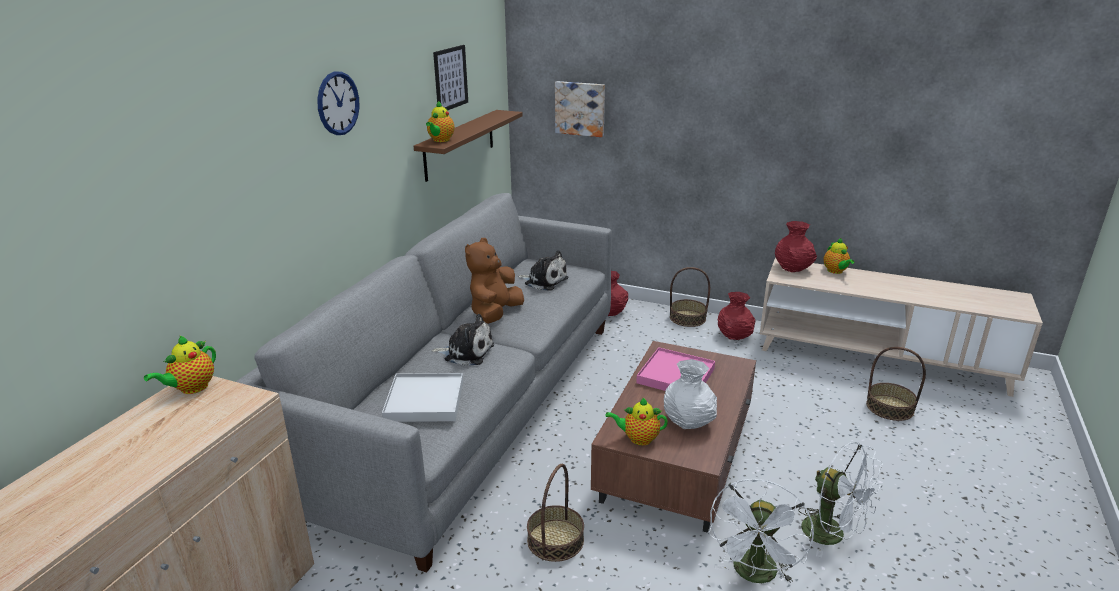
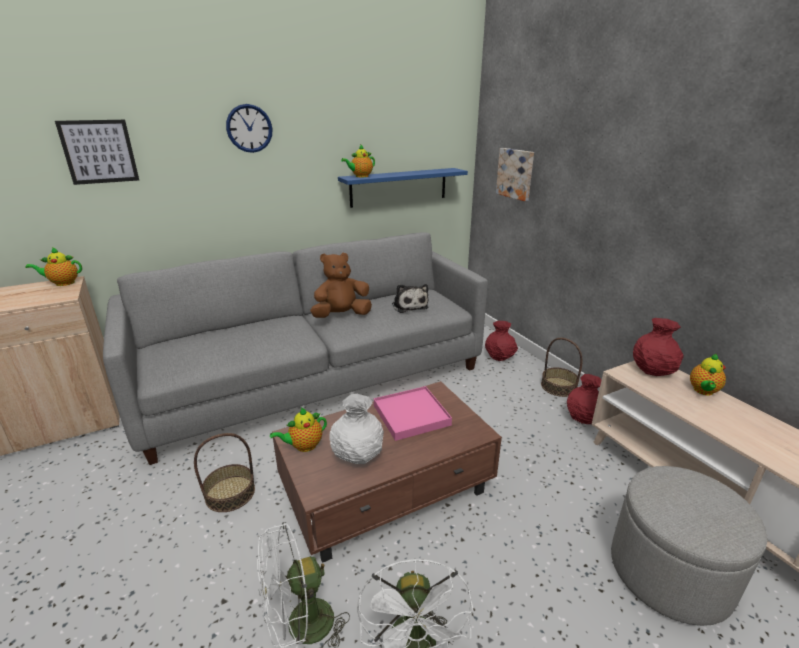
camera: 40 degrees right, 0 degrees up
(424, 401) = (207, 349): white tray -> none
(450, 78) = (392, 131): picture -> picture (99, 152)
(459, 144) = (399, 187): brown shelf -> blue shelf
(466, 352) = (282, 331): plush toy -> none
(638, 439) = (304, 446): teapot -> teapot turned 75 degrees counterclockwise
(890, 407) = (669, 572): basket -> grey ottoman

